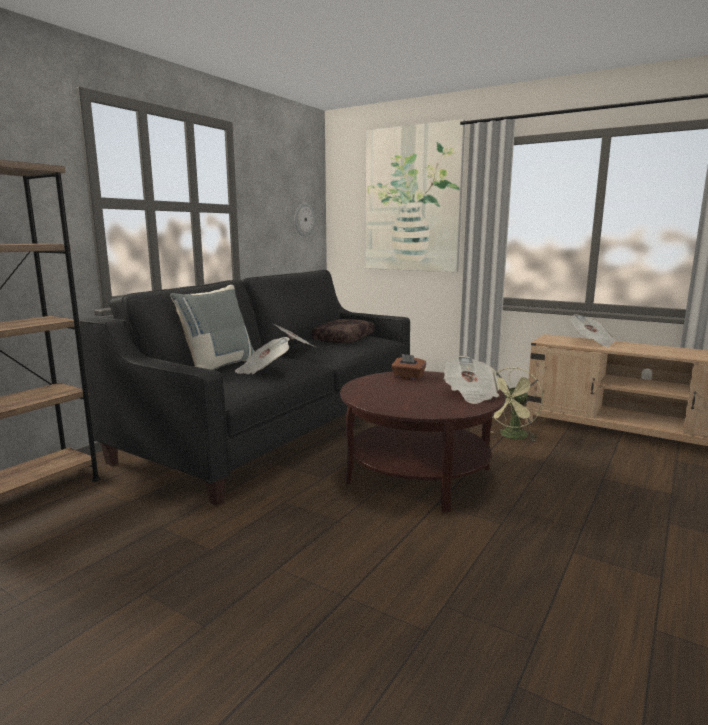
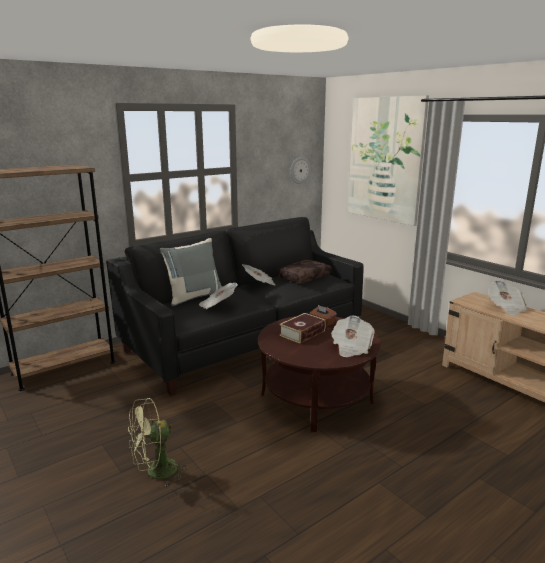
camera: 20 degrees right, 5 degrees up
(396, 388) = (302, 333): none -> book
(512, 437) = (418, 377): green fan -> green fan (155, 473)

